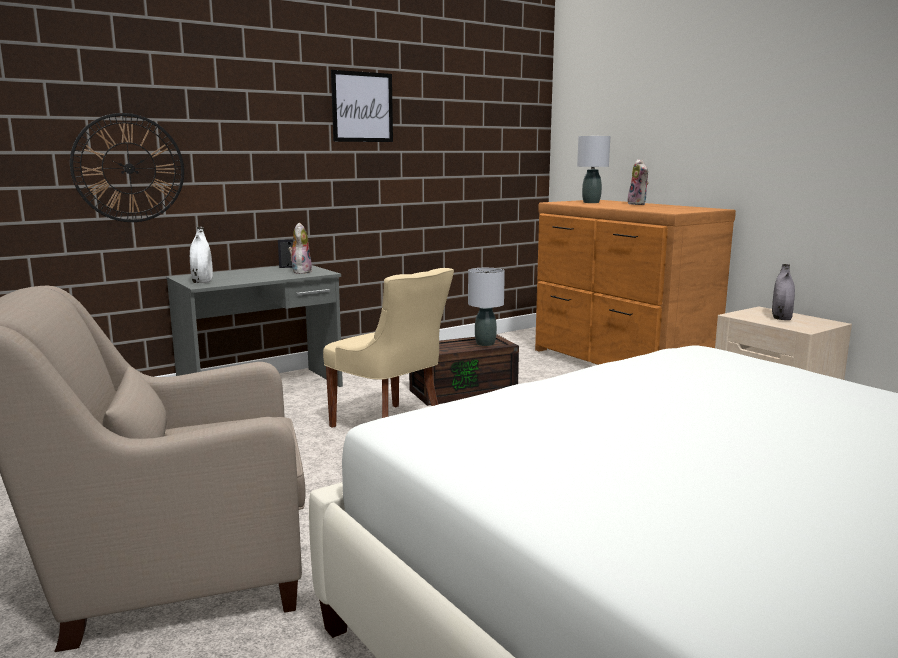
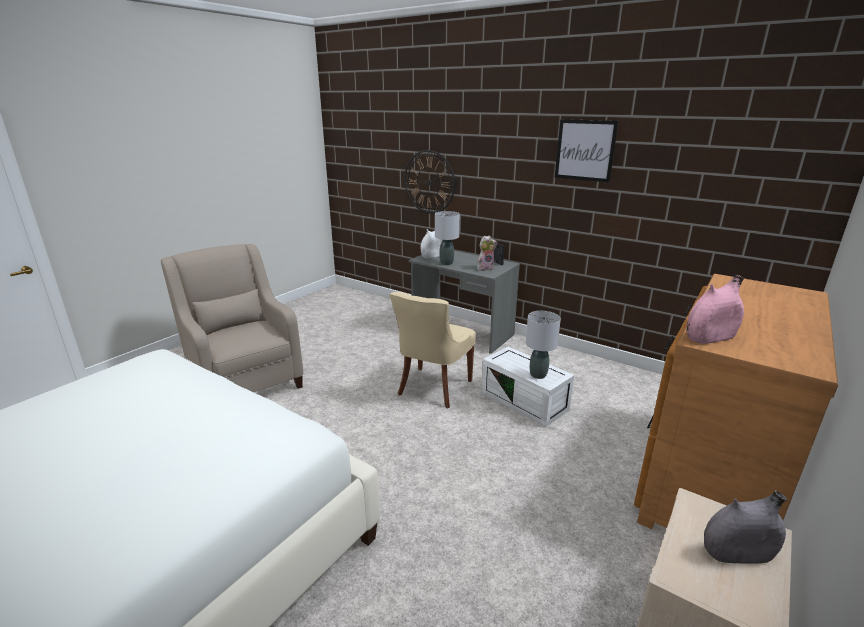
camera: 70 degrees right, 10 degrees up
(464, 390) = (526, 401): brown storage box -> white storage box
(591, 202) = (760, 293): grey table lamp -> grey table lamp (446, 263)
(638, 204) = (790, 317): plush toy -> none
(667, 211) = (710, 337): none -> pink vase

